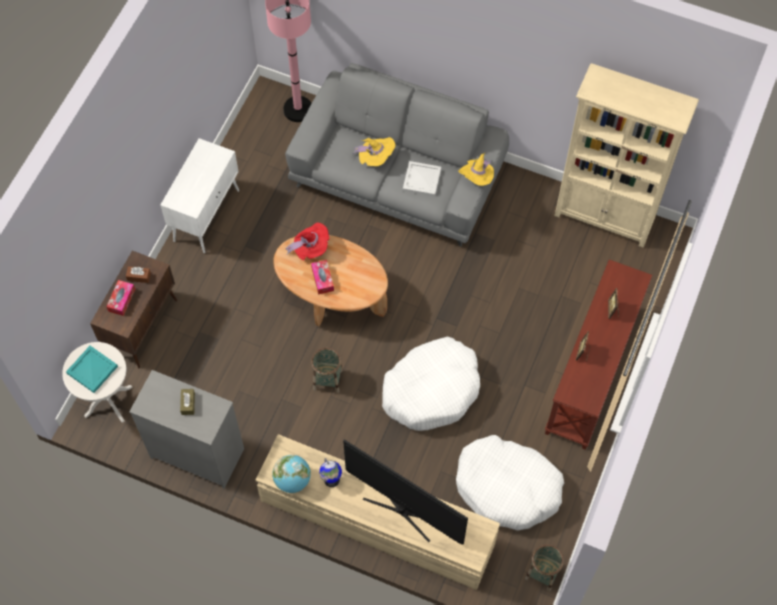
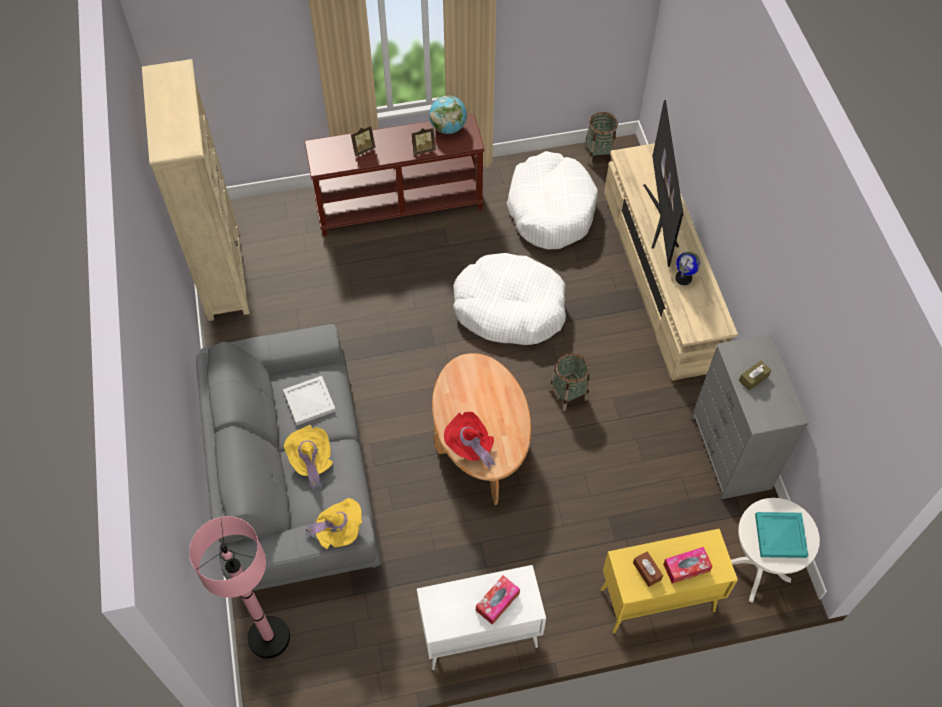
camera: 125 degrees left, 5 degrees down
(142, 327) = (656, 600): brown cabinet -> yellow cabinet
(292, 480) = (711, 306): globe -> globe (448, 128)
(322, 279) = (496, 413): tissue box -> tissue box (497, 602)
(477, 178) = (281, 341): yellow hat -> yellow hat (339, 531)

